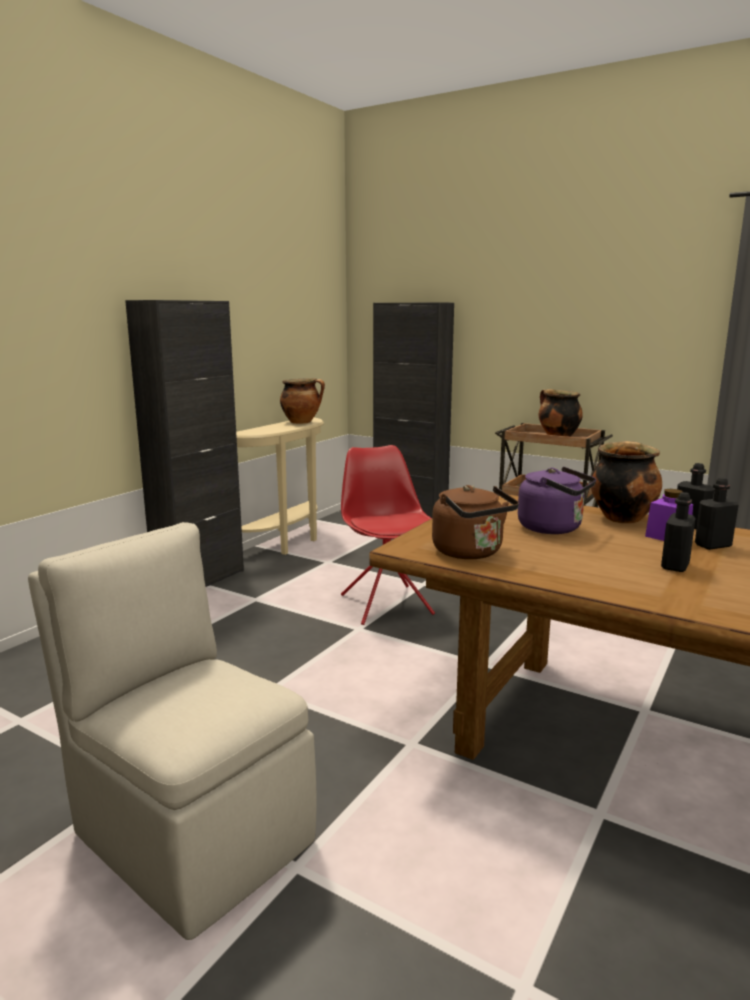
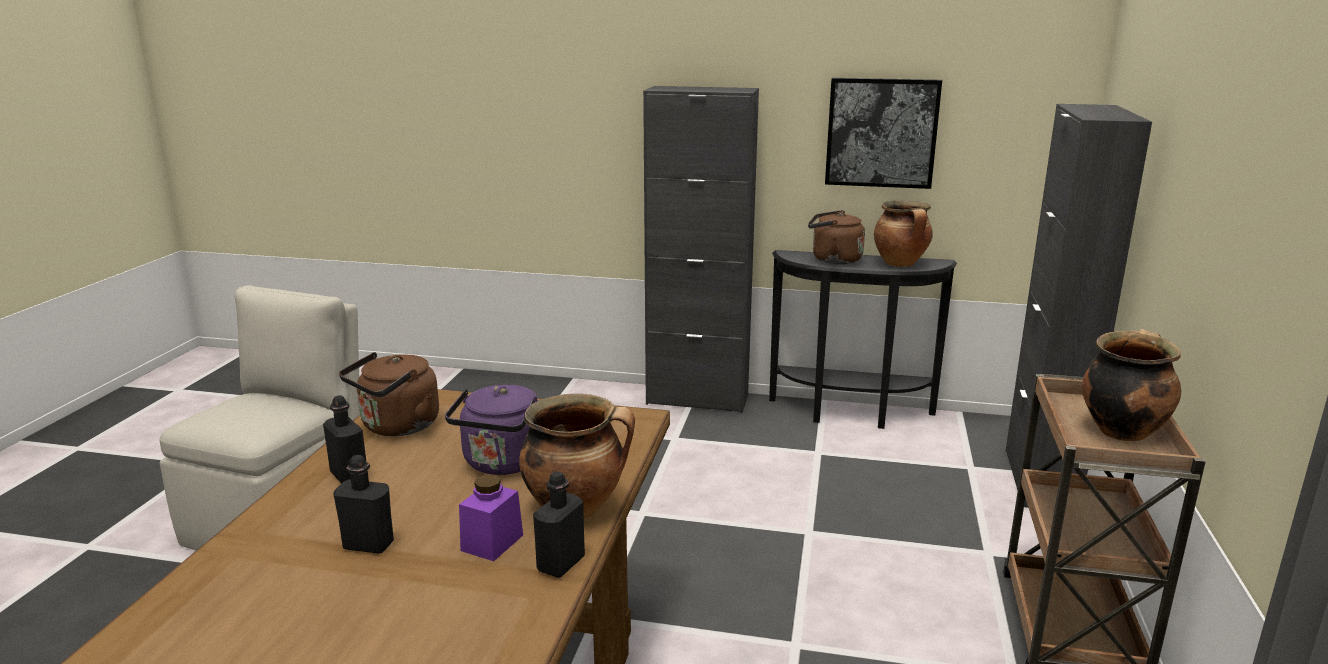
camera: 70 degrees right, 5 degrees up
(265, 333) = (881, 132): none -> picture
(270, 429) = (833, 260): none -> brown kettle
(287, 543) = (850, 415): beige console table -> black console table
(386, 604) = (722, 516): red chair -> none
(713, 545) = (462, 578): black bottle -> black bottle (349, 476)

